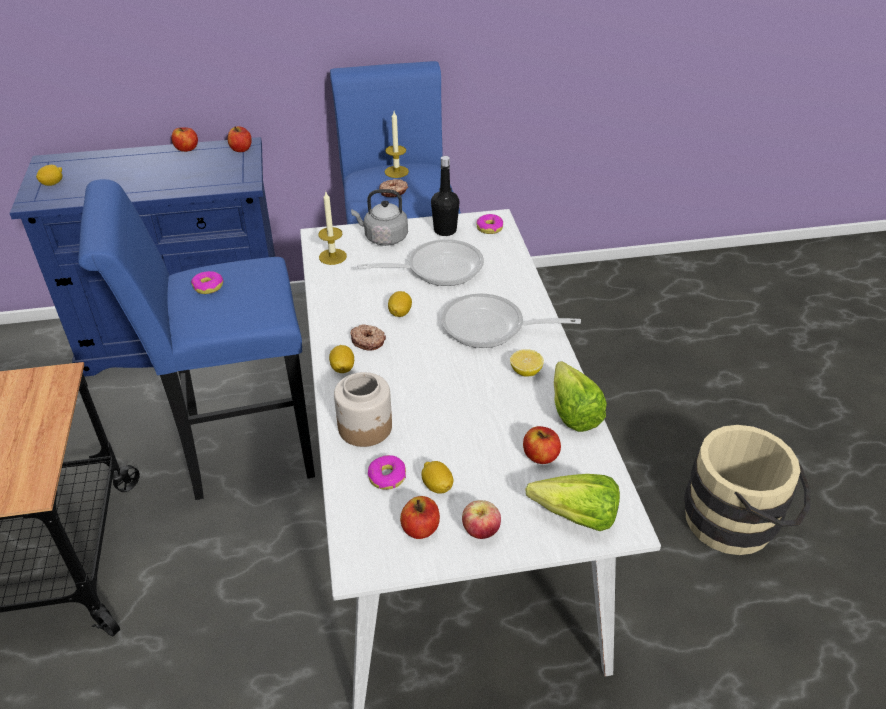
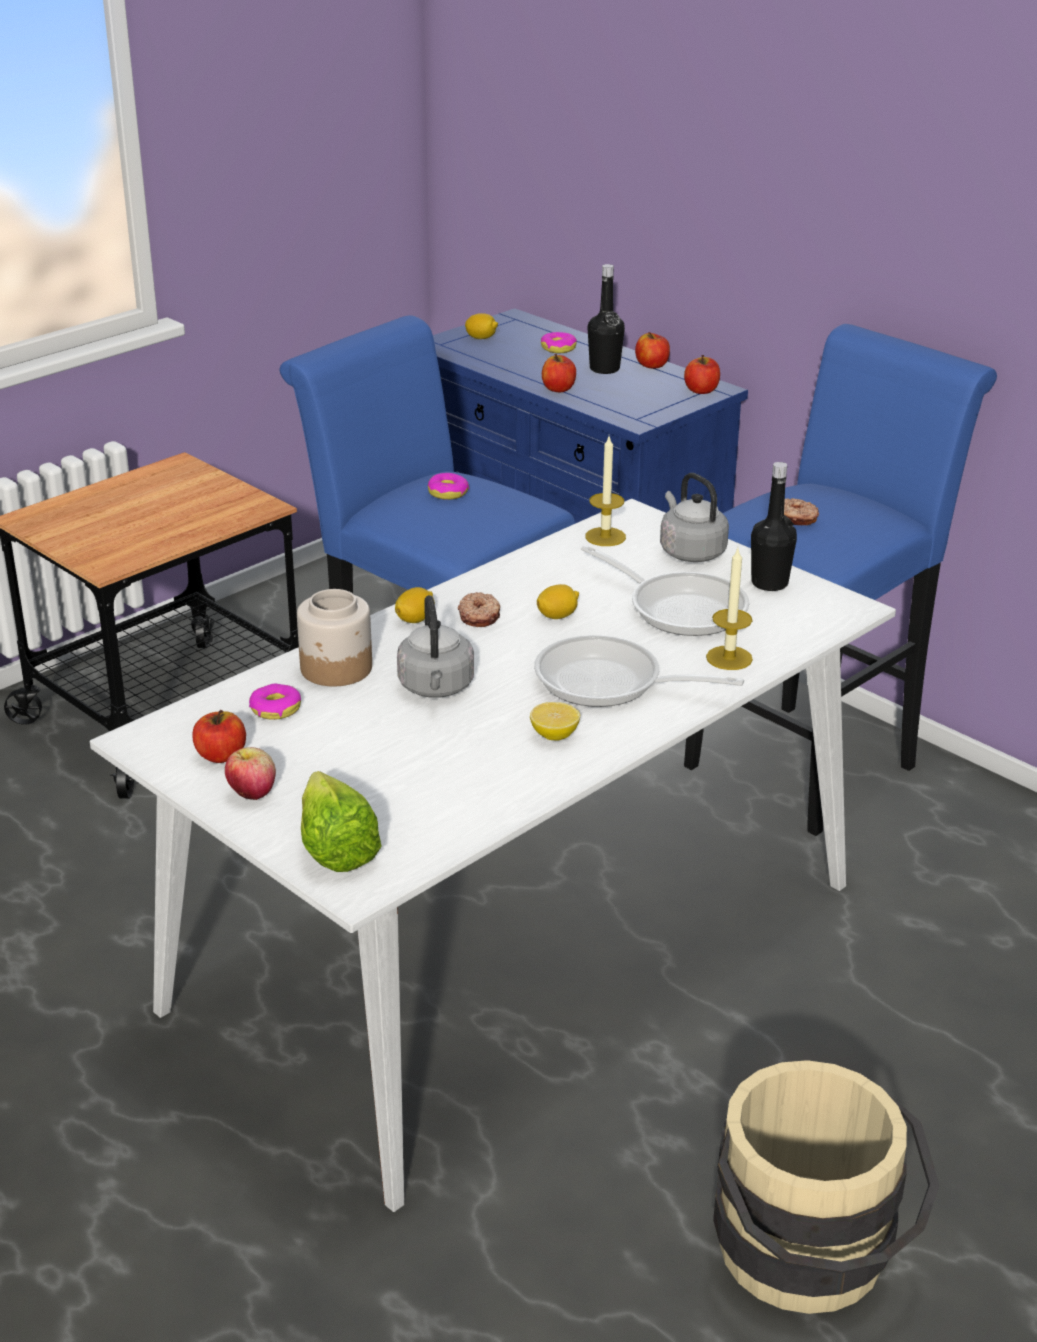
camera: 55 degrees right, 10 degrees down
(166, 164) = (604, 369): none -> black bottle
(396, 172) = (845, 503): candle -> candle (729, 658)
(432, 394) = (436, 688): none -> grey kettle
(437, 486) = (293, 743): lemon -> none
(489, 228) = (824, 610): donut -> donut (558, 348)
(490, 327) = (609, 683): frying pan -> frying pan turned 45 degrees counterclockwise
(540, 456) = (413, 793): apple -> apple (558, 389)
(572, 408) = (524, 789): lettuce -> none

